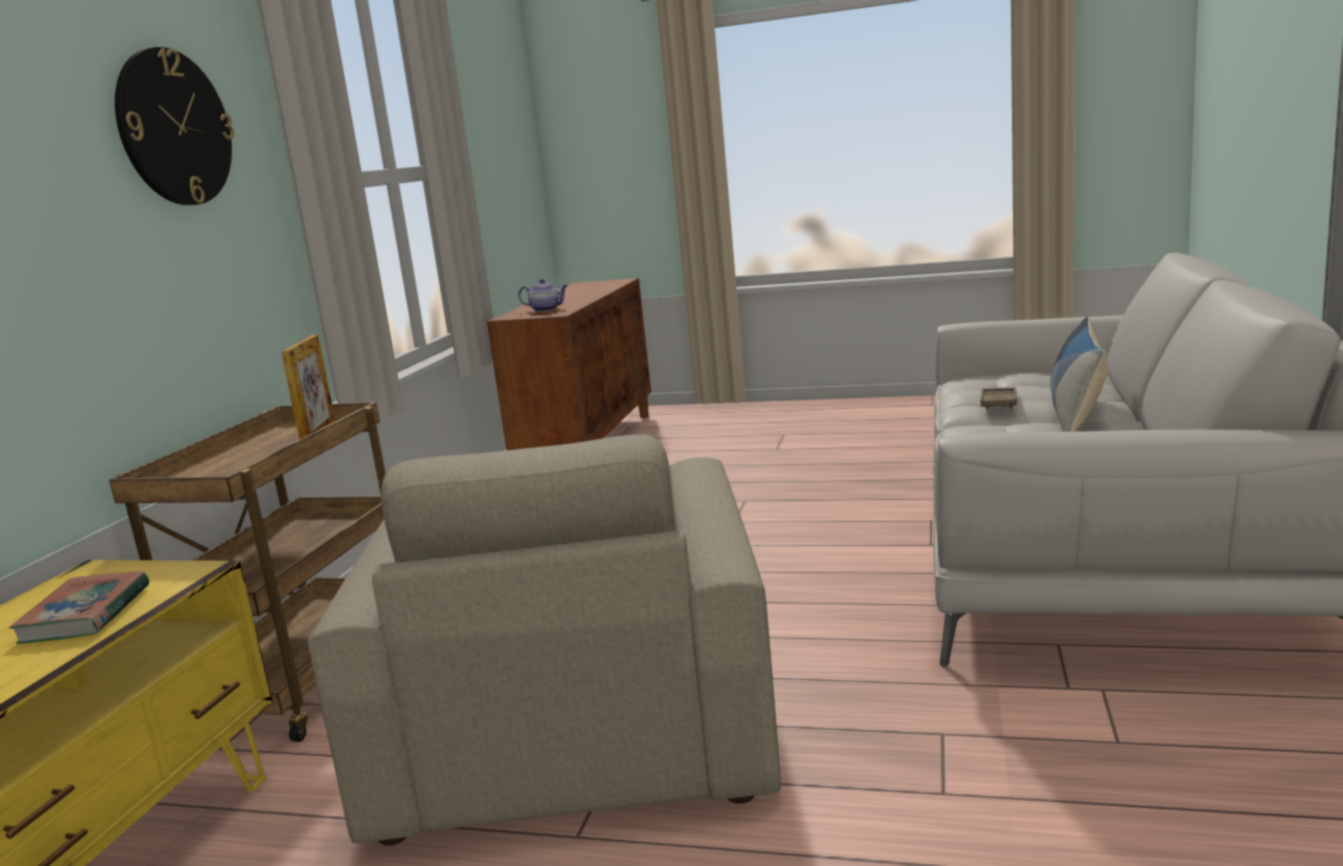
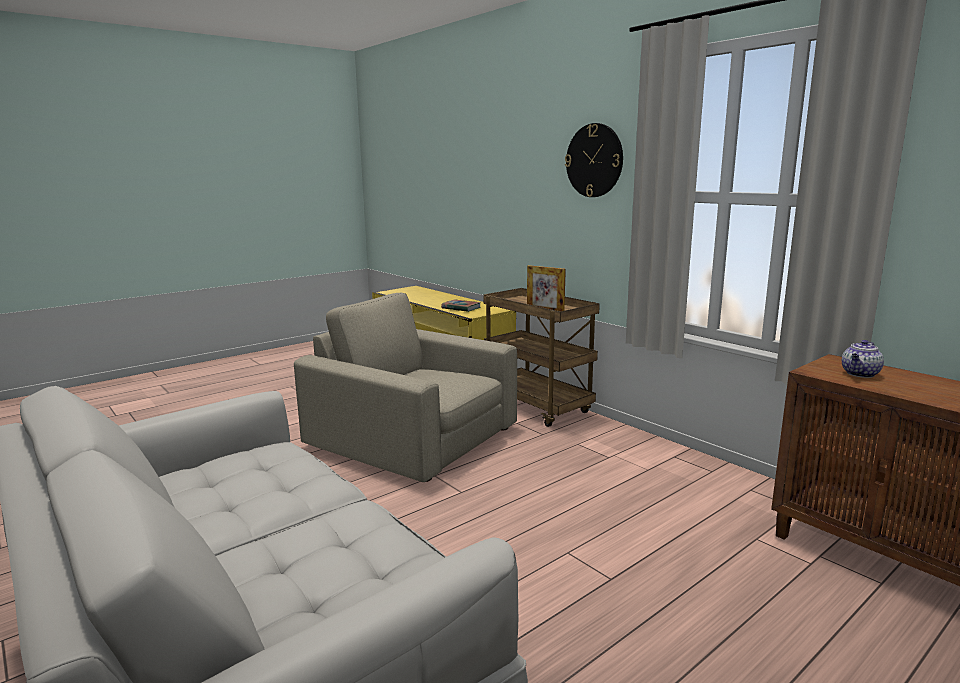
camera: 125 degrees right, 0 degrees up
(998, 403) = (338, 525): brown tray -> none
(1077, 415) = (251, 536): pillow -> none

